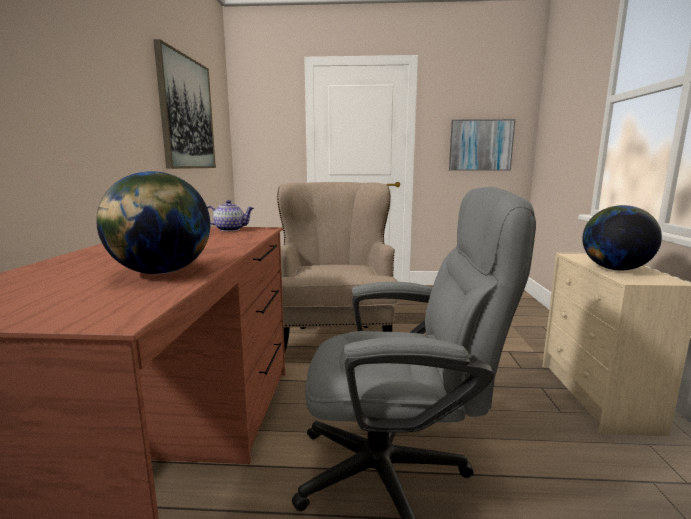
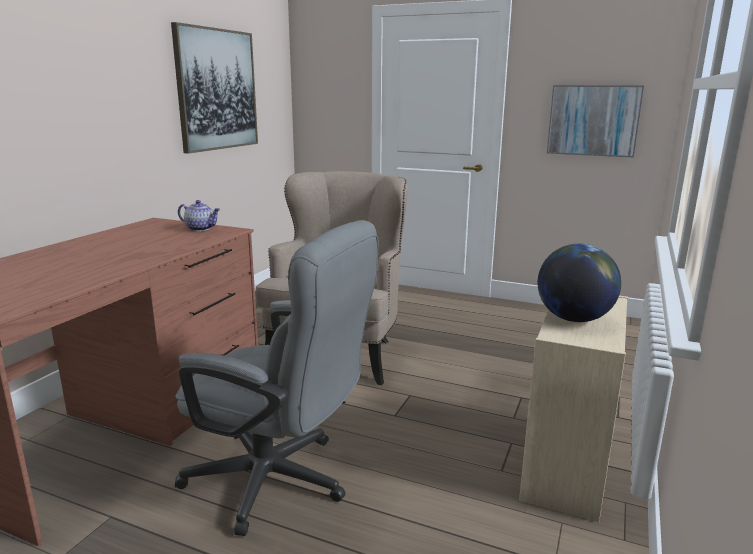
camera: 20 degrees right, 5 degrees up
(161, 272) = (72, 276): globe -> none

